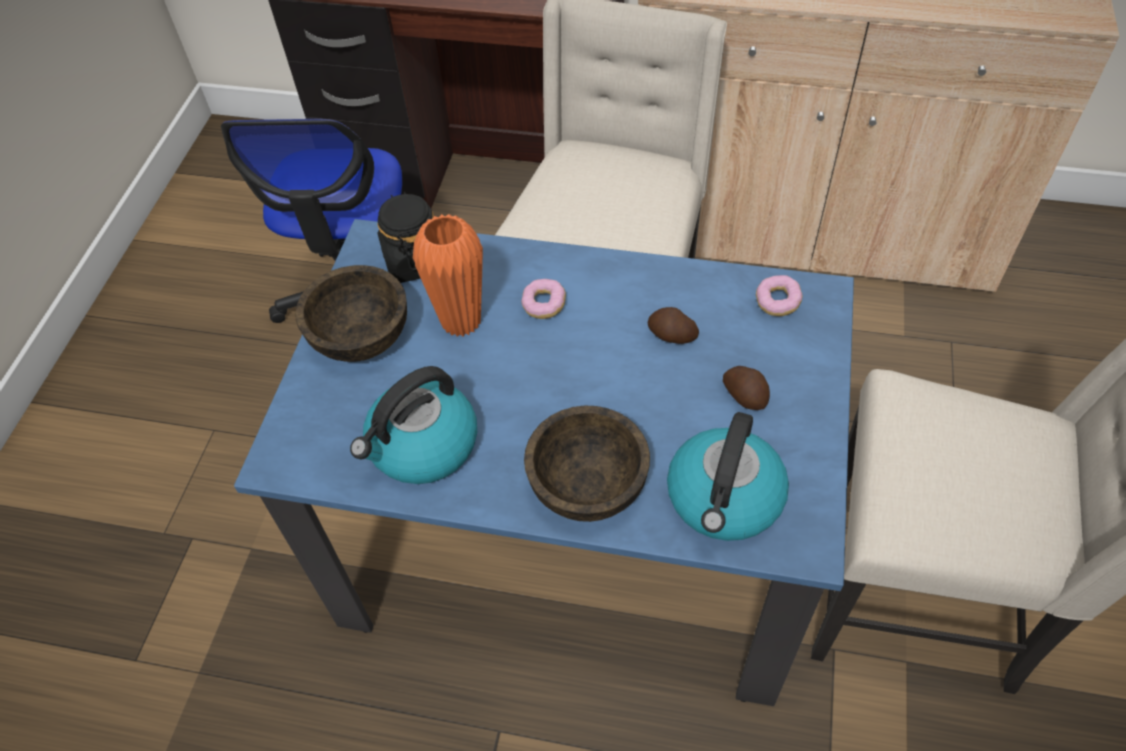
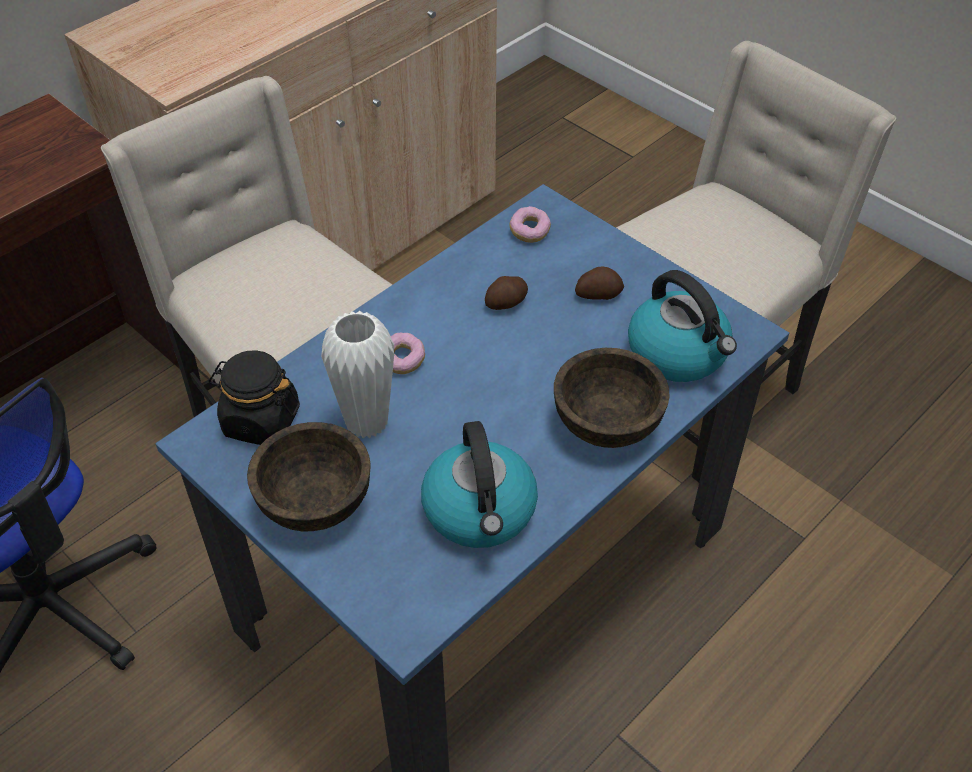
camera: 60 degrees left, 5 degrees down
(461, 321) = (366, 422): orange vase -> white vase

